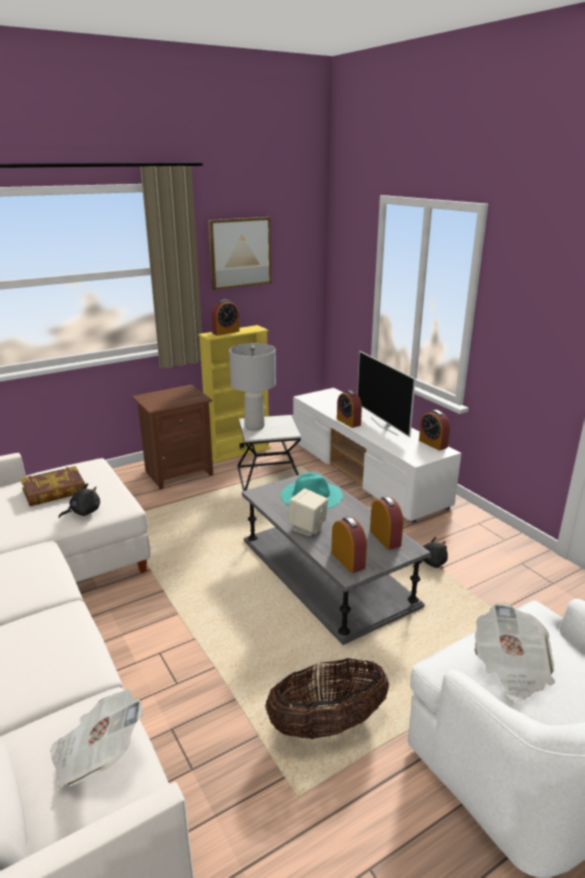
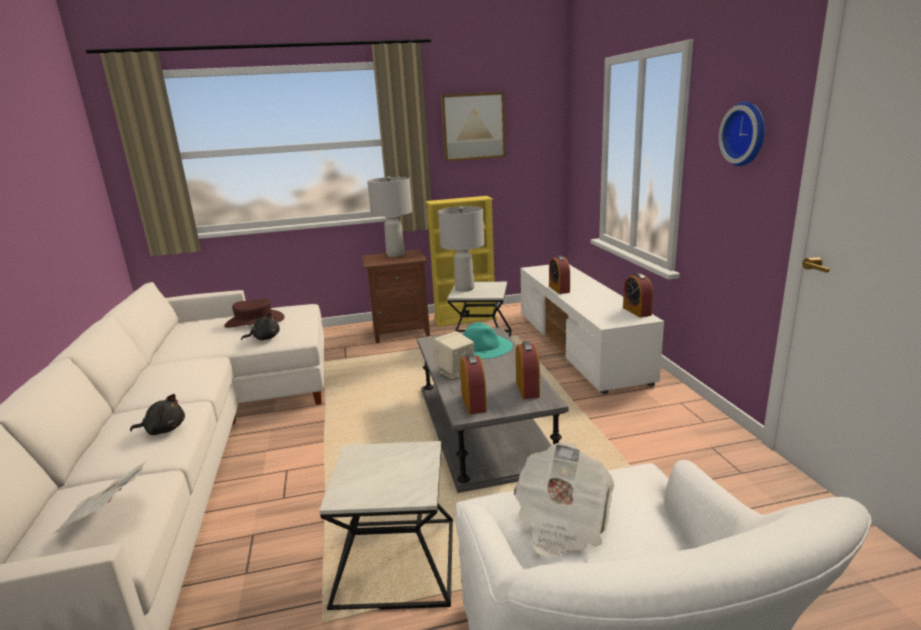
camera: 20 degrees right, 5 degrees down
(54, 491) = (254, 321): book -> brown hat
(171, 393) = (395, 254): none -> grey table lamp
(225, 332) = (451, 199): alarm clock -> none
(327, 724) = (395, 562): basket -> side table
(384, 426) = (595, 294): television -> none
(430, 563) = (601, 433): black plush toy -> black plush toy (164, 430)
(546, 299) = (746, 133): none -> wall clock

